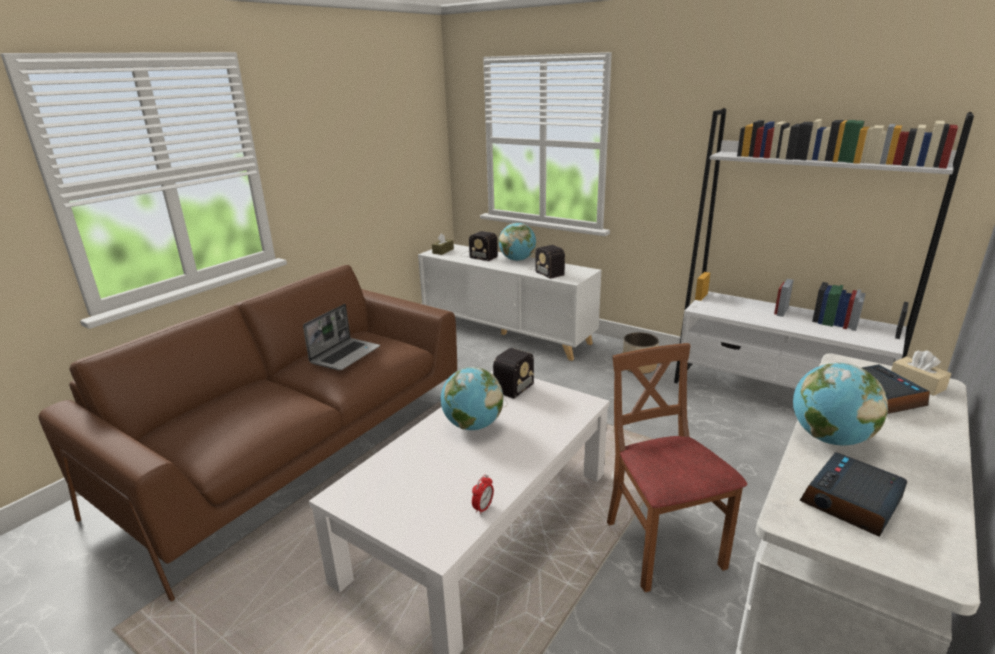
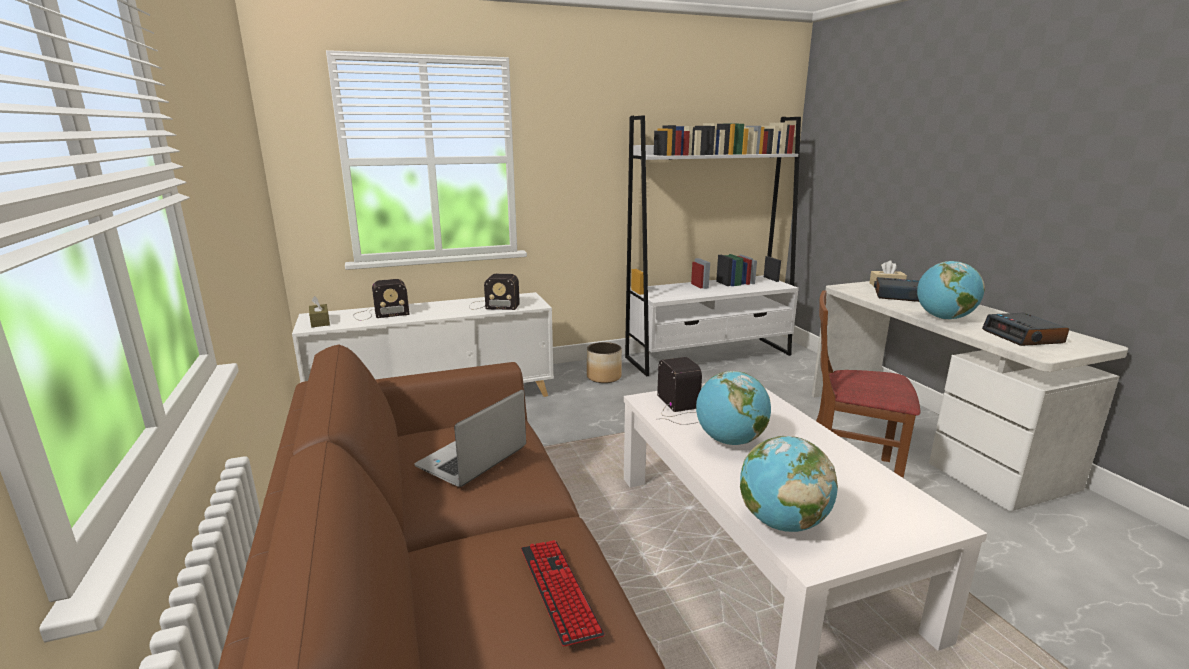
camera: 55 degrees left, 5 degrees down
(243, 421) = (559, 590): none -> keyboard
(345, 355) = (472, 459): laptop -> laptop turned 120 degrees counterclockwise
(483, 508) = (884, 480): alarm clock -> none
(517, 260) = (437, 305): globe -> globe (782, 522)

